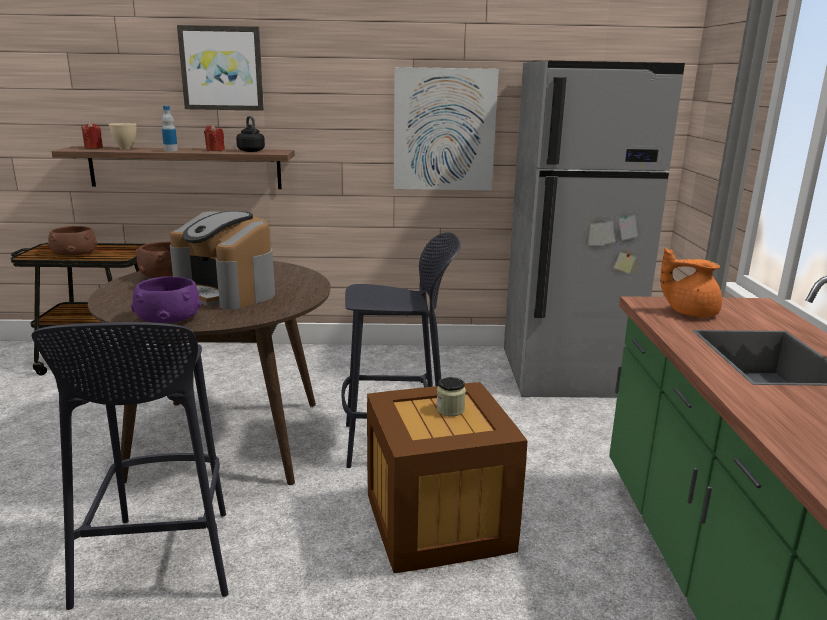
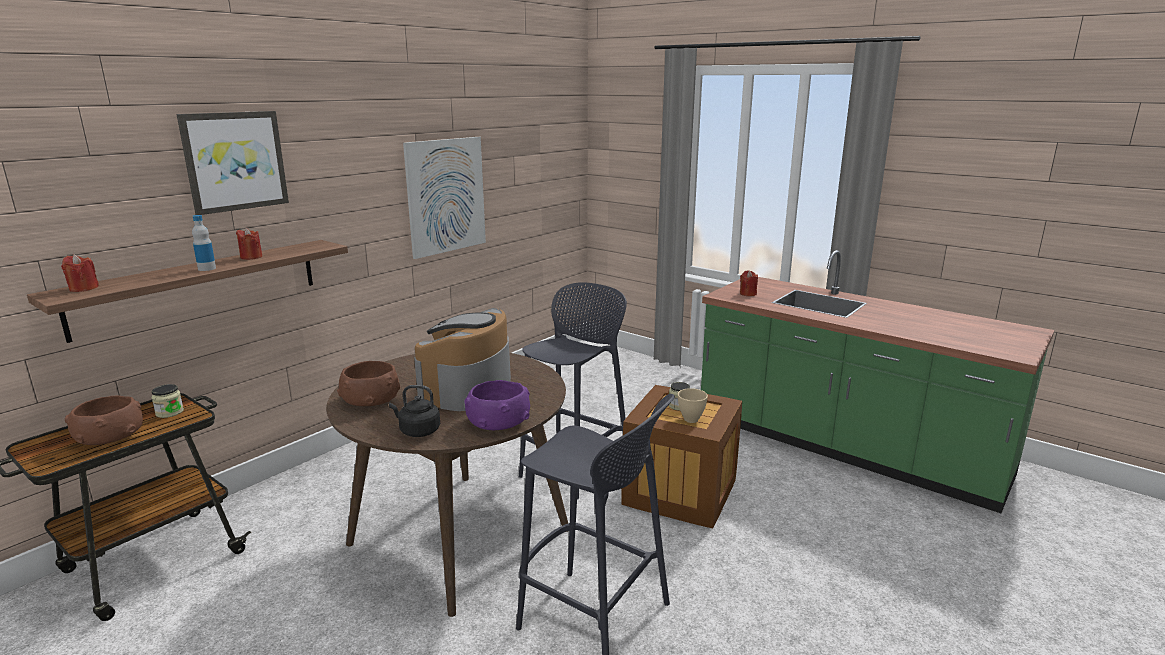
camera: 50 degrees left, 0 degrees up
(121, 252) = (169, 412): none -> jar
(125, 148) = (132, 279): beige bowl -> beige bowl (690, 419)
(227, 292) = (467, 388): coffee machine -> coffee machine turned 120 degrees clockwise
(250, 151) = (292, 250): black kettle -> black kettle (417, 431)
(565, 370) = (571, 374): grey fridge -> none
(690, 312) = (748, 294): orange teapot -> red candle

